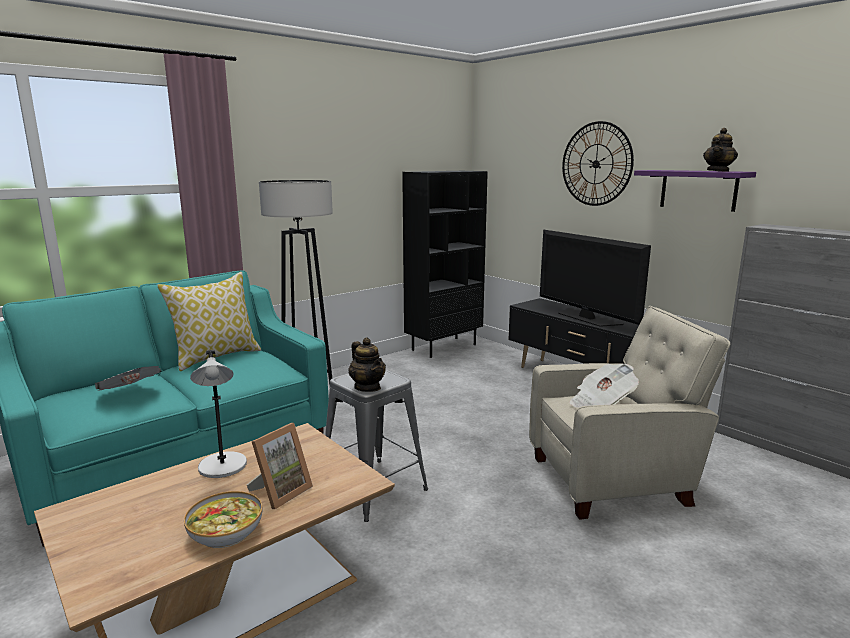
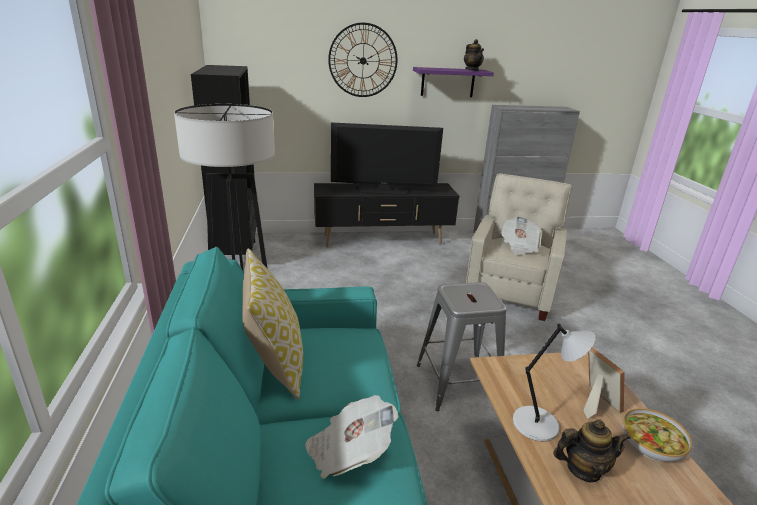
camera: 60 degrees left, 10 degrees up
(367, 387) = (490, 302): teapot -> teapot (583, 469)

